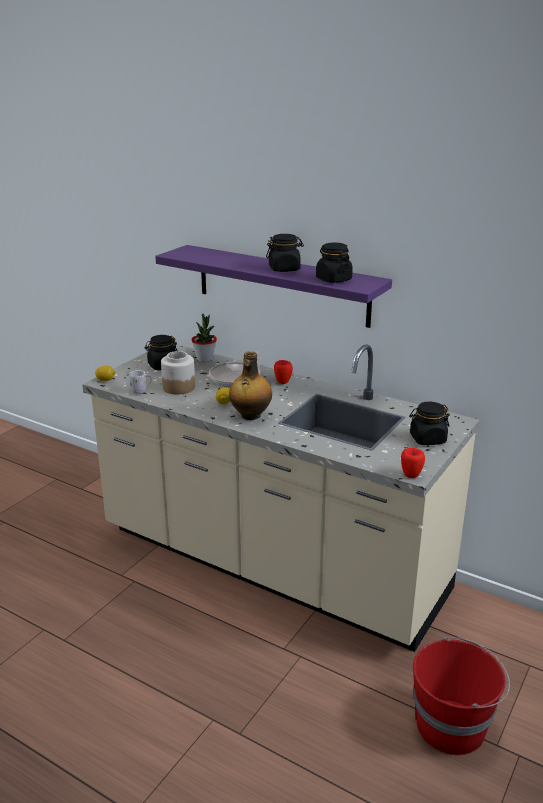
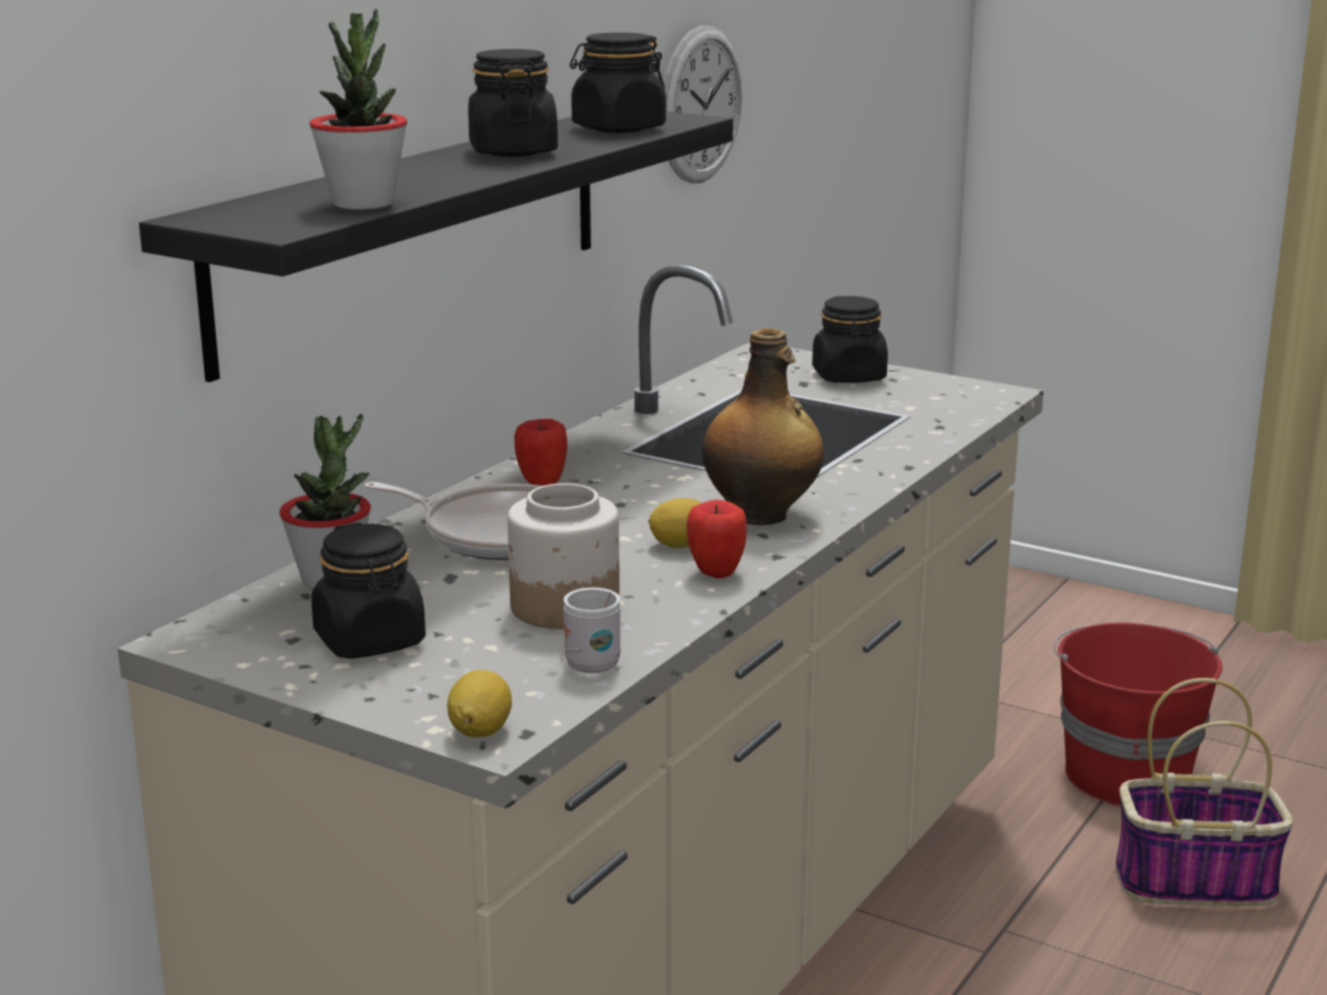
camera: 90 degrees left, 5 degrees down
(202, 259) = (363, 203): none -> potted plant
(281, 285) = (417, 231): purple shelf -> black shelf
(345, 734) = (1196, 881): none -> basket
(411, 475) = (1002, 394): apple -> apple (716, 573)
(459, 299) = (700, 105): none -> wall clock

